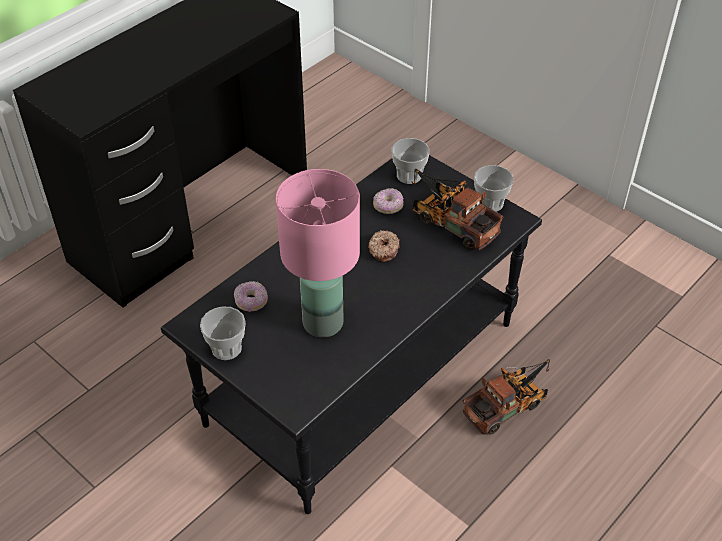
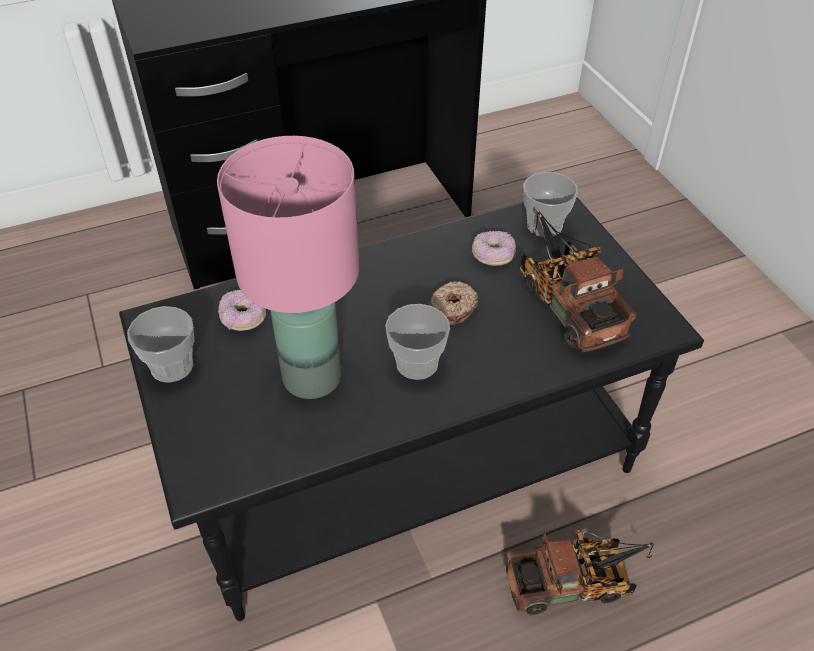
camera: 25 degrees right, 0 degrees up
(490, 203) = (637, 294): cup -> cup (417, 363)

